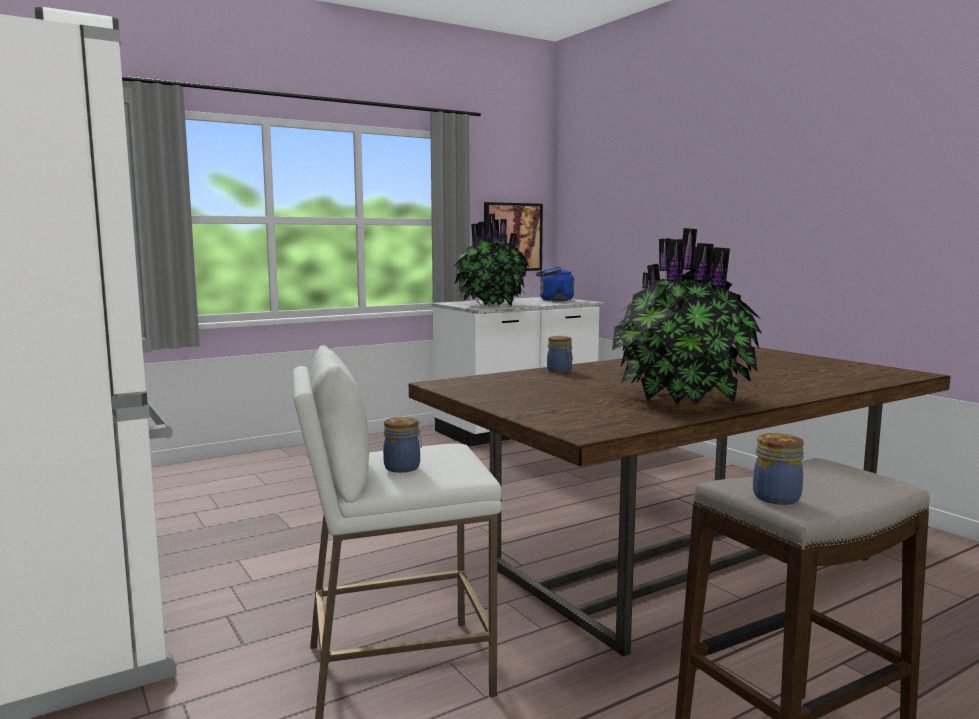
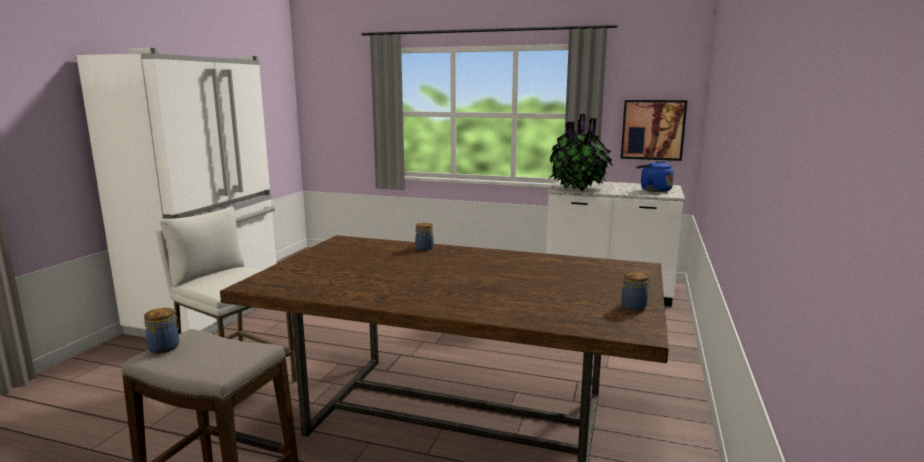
camera: 50 degrees right, 5 degrees up
(403, 467) = (216, 278): jar -> jar (635, 307)
(683, 401) = (368, 288): potted plant -> none

